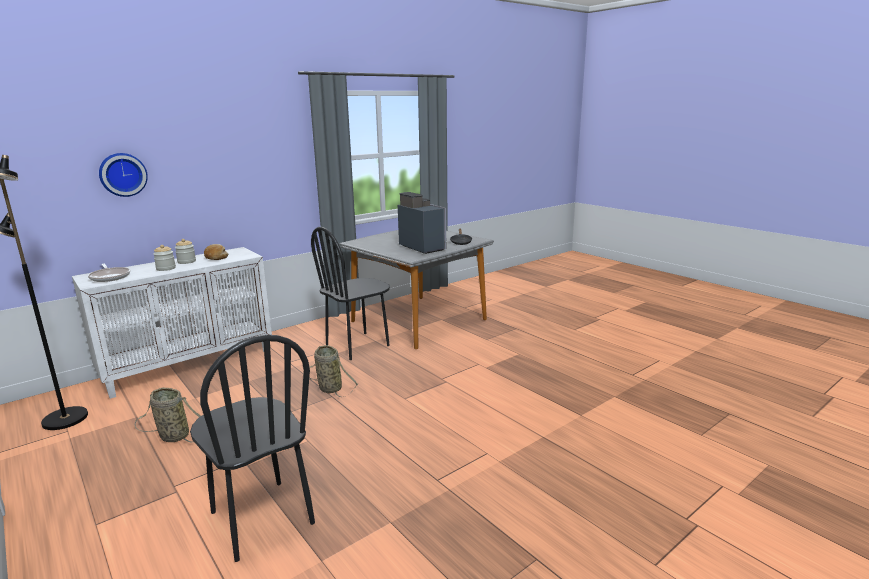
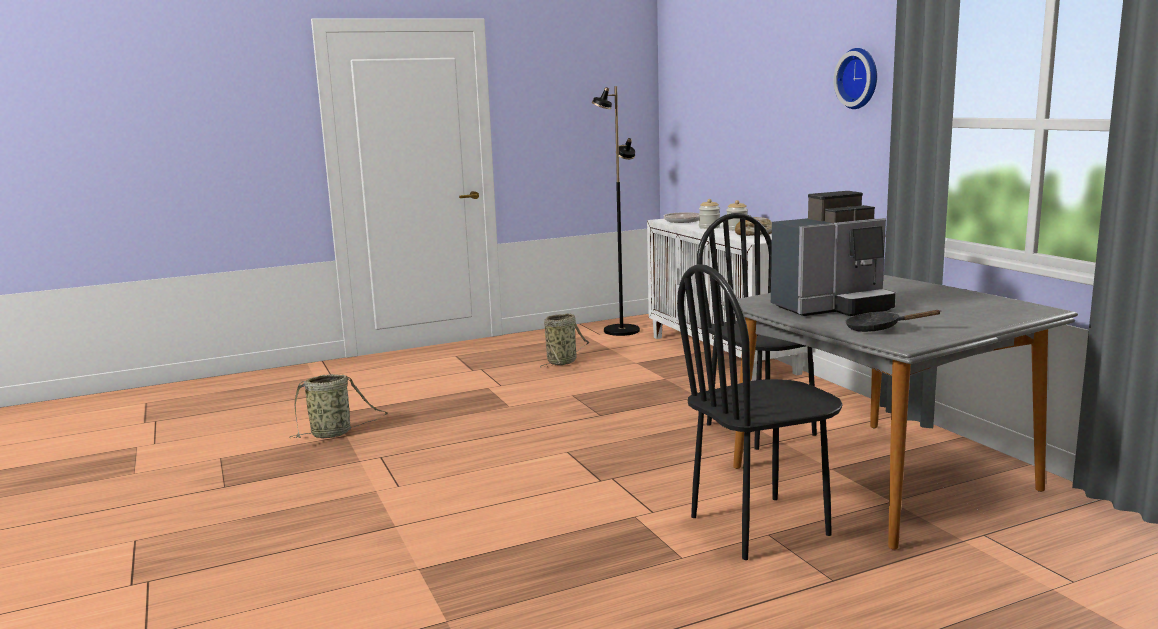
camera: 105 degrees right, 5 degrees down
(122, 174) = (738, 117): wall clock -> wall clock (860, 78)
(261, 518) = (407, 395): black chair -> black chair (760, 526)
(329, 388) = (624, 413): basket -> basket (334, 433)

